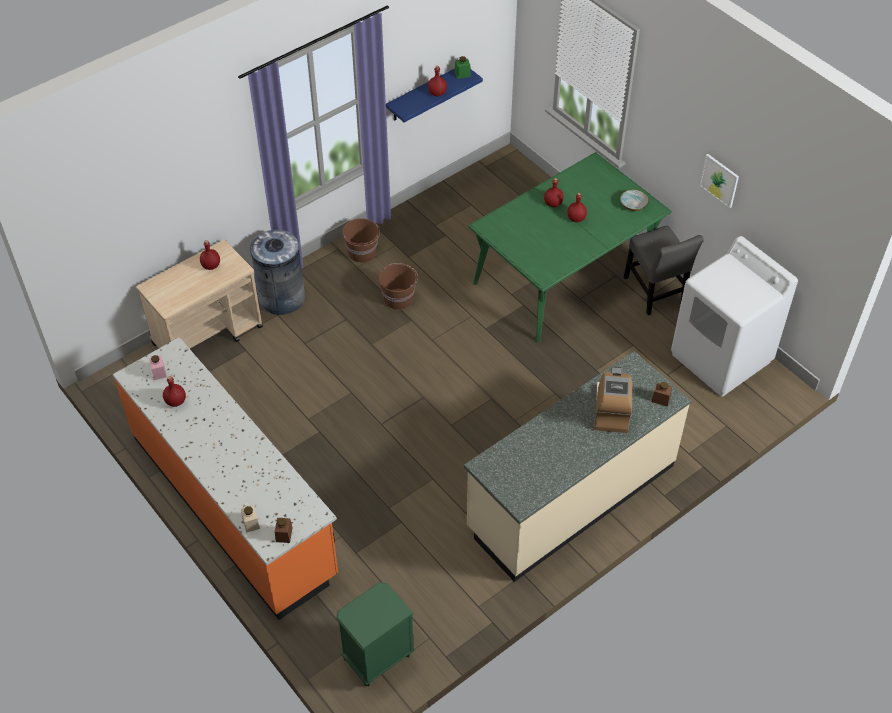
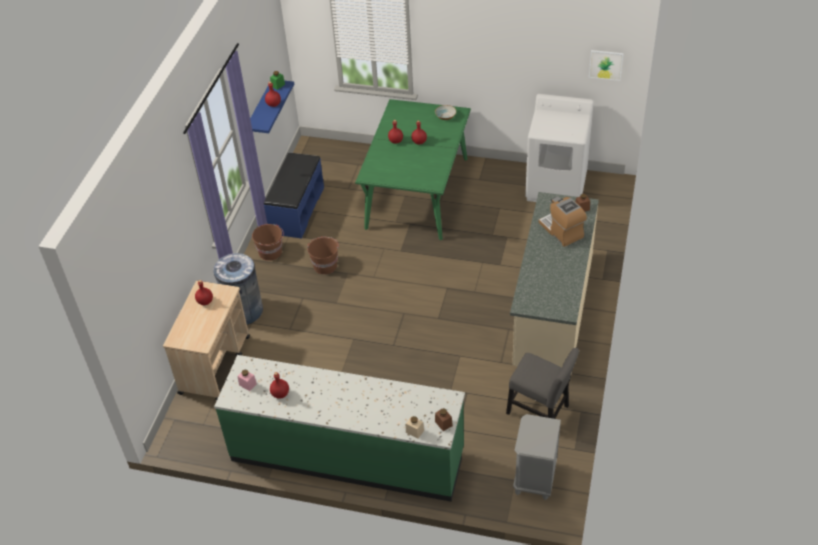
camera: 35 degrees left, 5 degrees down
(234, 505) = (347, 455): orange counter -> green counter
(377, 657) = (535, 479): green nightstand -> grey nightstand
(428, 222) = (296, 210): none -> blue bench
(655, 293) = (482, 172): grey chair -> grey chair (540, 411)
(719, 180) = (507, 64): picture -> picture (606, 65)

